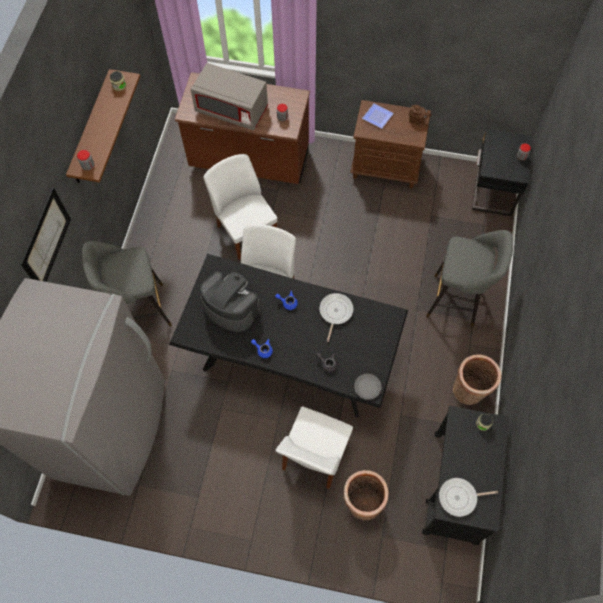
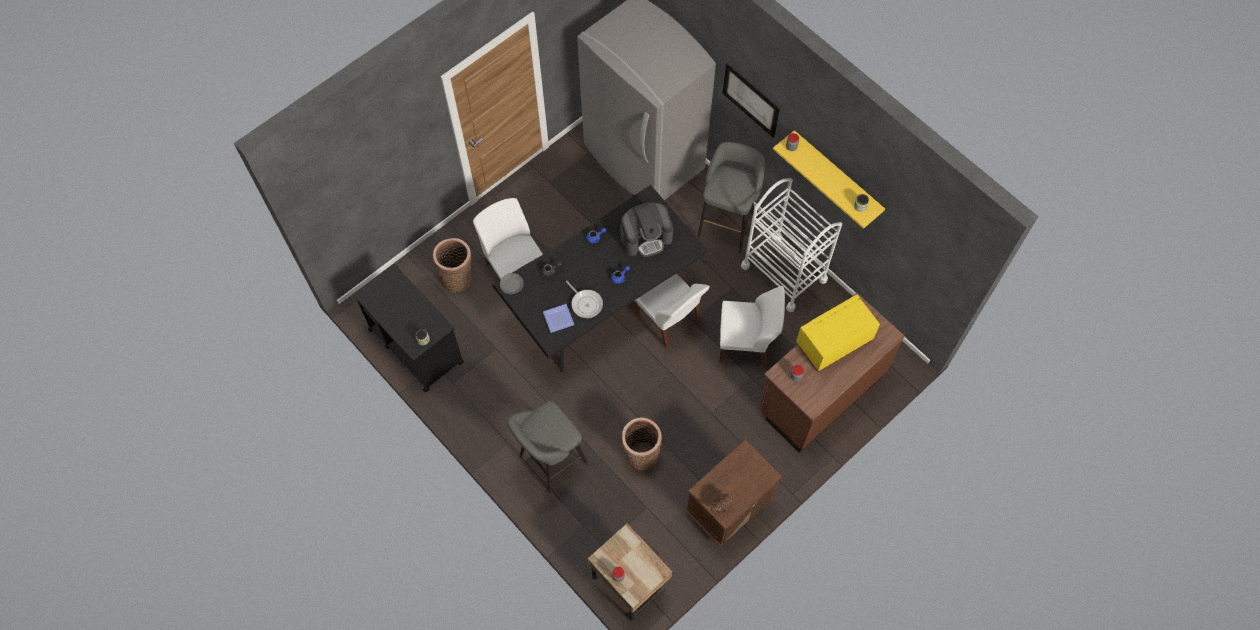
camera: 125 degrees right, 0 degrees up
(92, 129) = (837, 176): brown shelf -> yellow shelf
(159, 242) = (784, 273): none -> white cart
(232, 110) = (834, 342): grey microwave -> yellow microwave
(378, 118) = (750, 474): plate -> plate (557, 318)
(460, 497) = (391, 287): frying pan -> none
(468, 392) = (472, 410): basket -> basket (641, 454)
(491, 193) = (630, 582): black nightstand -> beige nightstand

